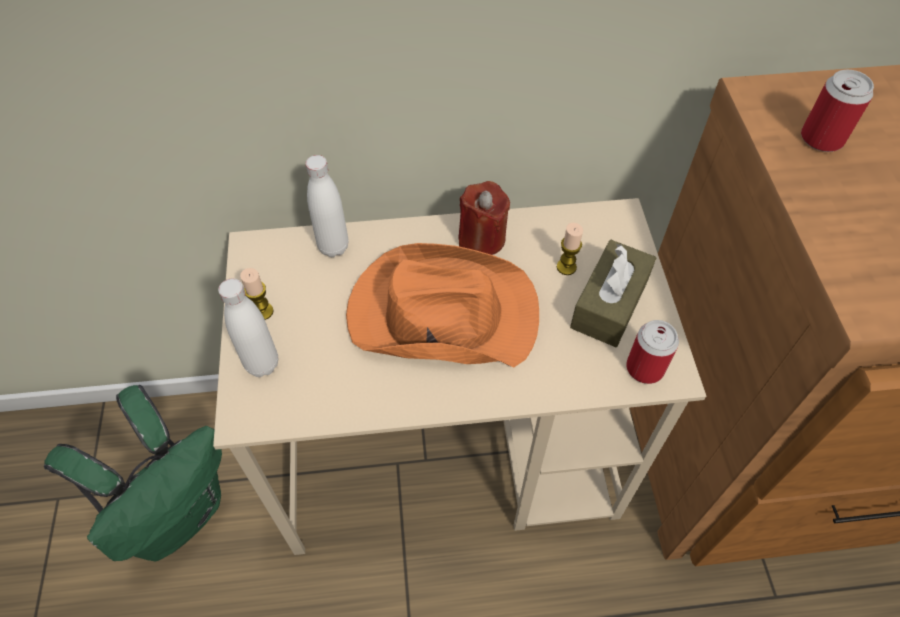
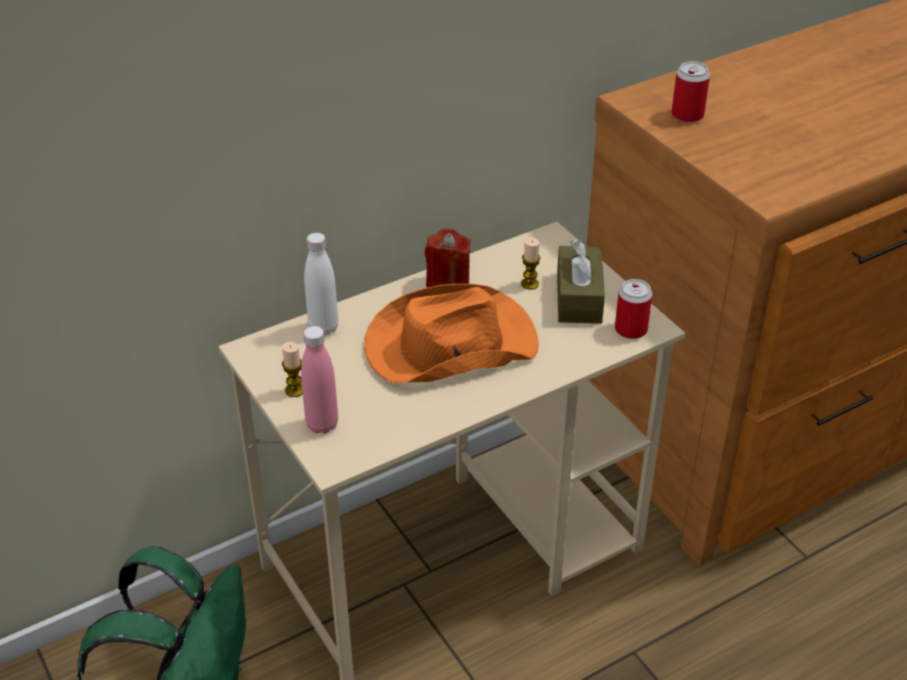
camera: 25 degrees left, 15 degrees down
(262, 364) = (322, 424): white bottle -> pink bottle

